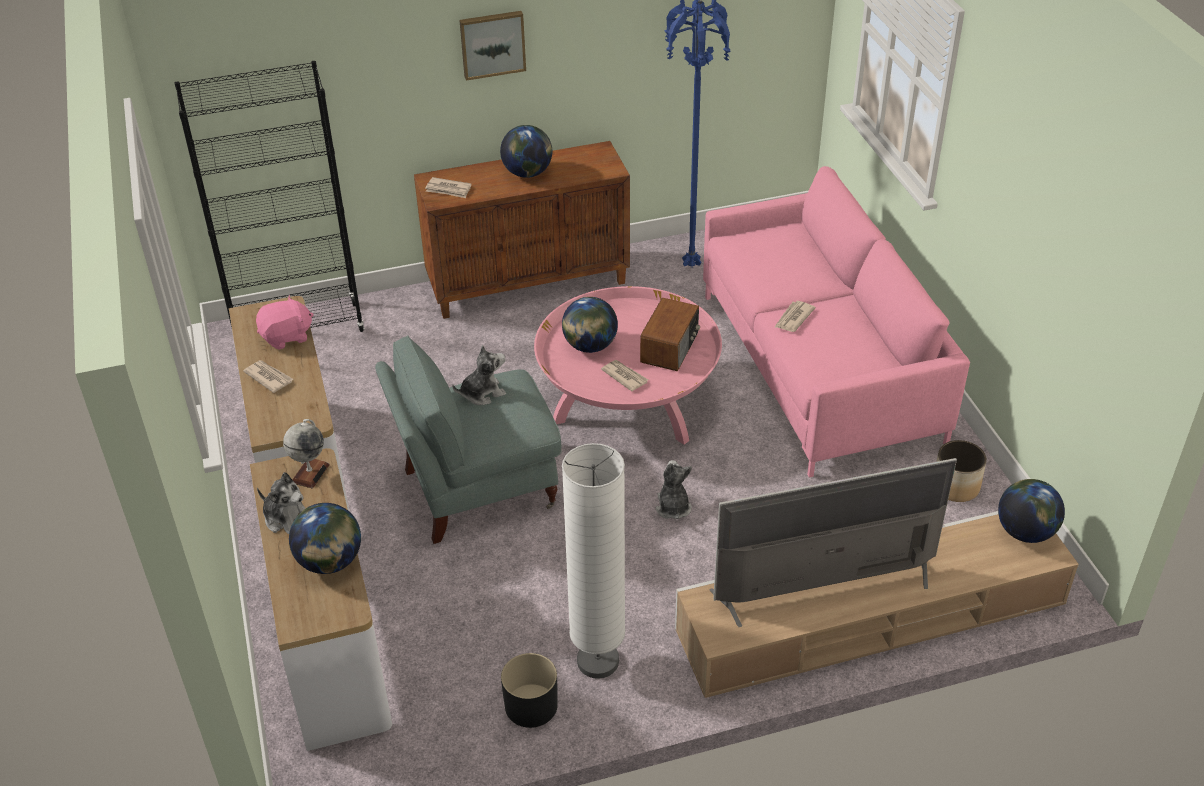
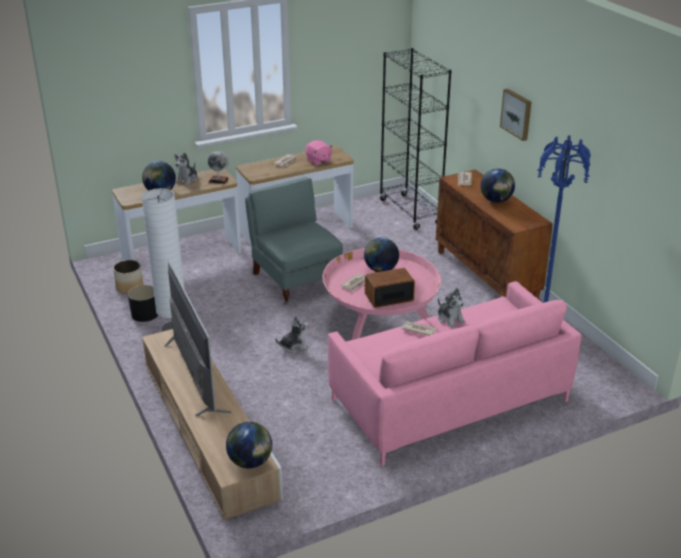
camera: 80 degrees right, 10 degrees down
(482, 393) = (310, 230): plush toy -> plush toy (450, 319)
(670, 348) = (388, 297): radio -> radio turned 150 degrees clockwise
(956, 487) = (337, 468): planter -> planter (129, 287)

